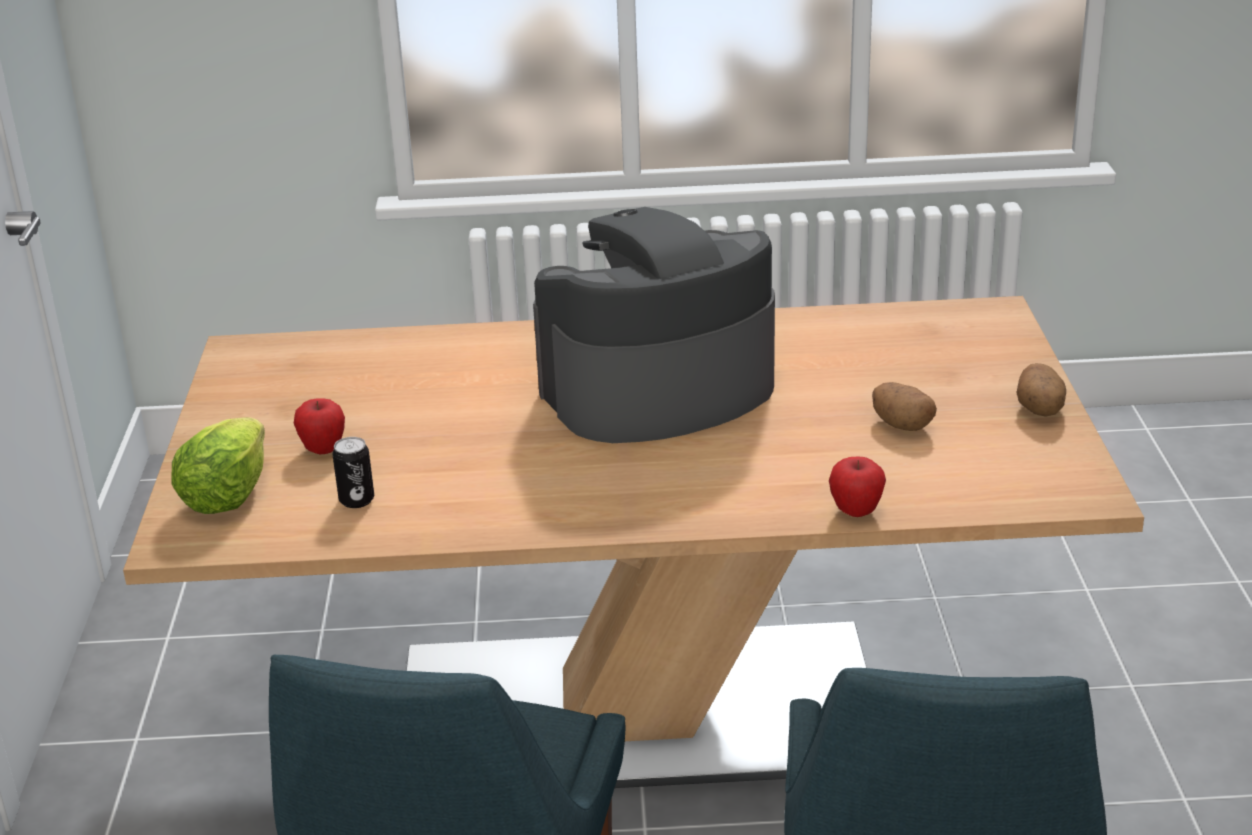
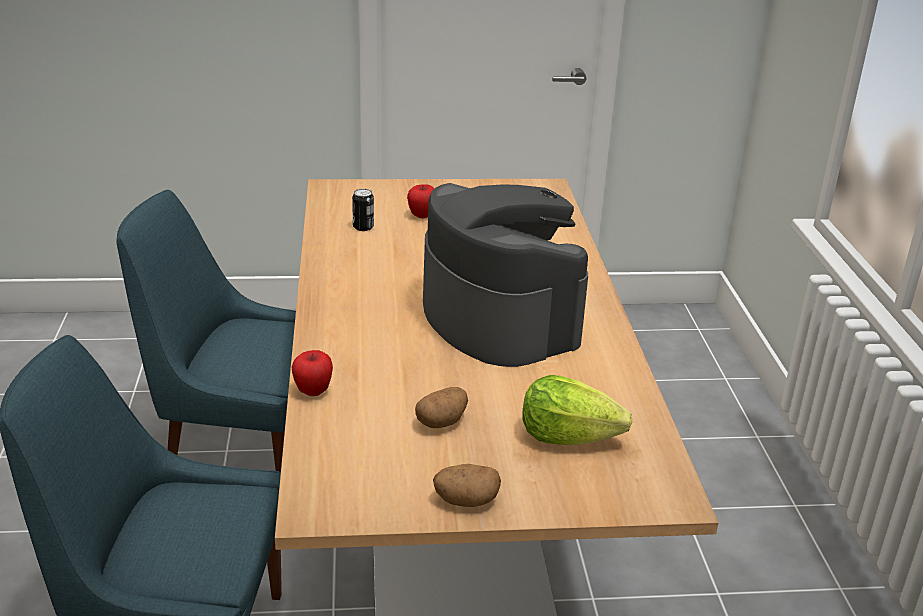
camera: 85 degrees right, 0 degrees up
(226, 496) = (374, 195): lettuce -> lettuce (567, 437)

